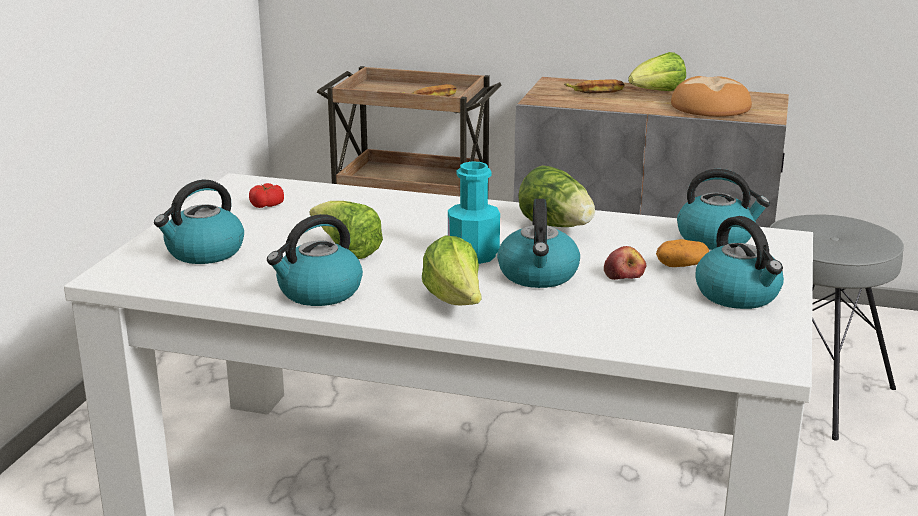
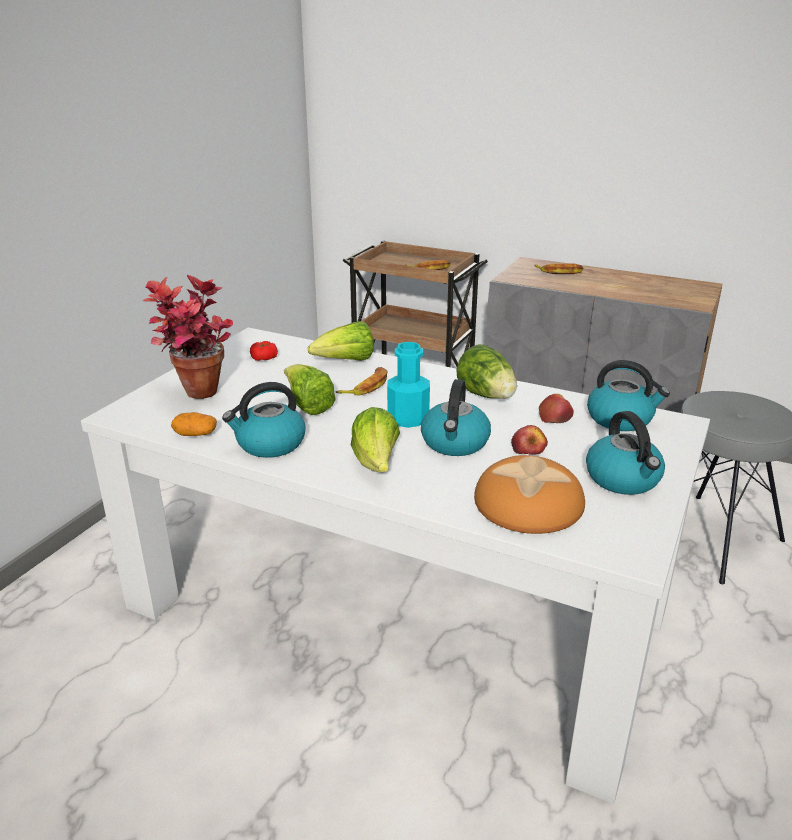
camera: 10 degrees right, 5 degrees up
(204, 252) = (197, 398): kettle -> potted plant
(408, 226) = (365, 386): none -> banana
(642, 241) = (555, 416): none -> apple
(657, 93) = (609, 276): lettuce -> lettuce (345, 361)
(681, 266) = (581, 444): potato -> potato (195, 434)
(710, 107) = (650, 292): bread -> bread (528, 504)

